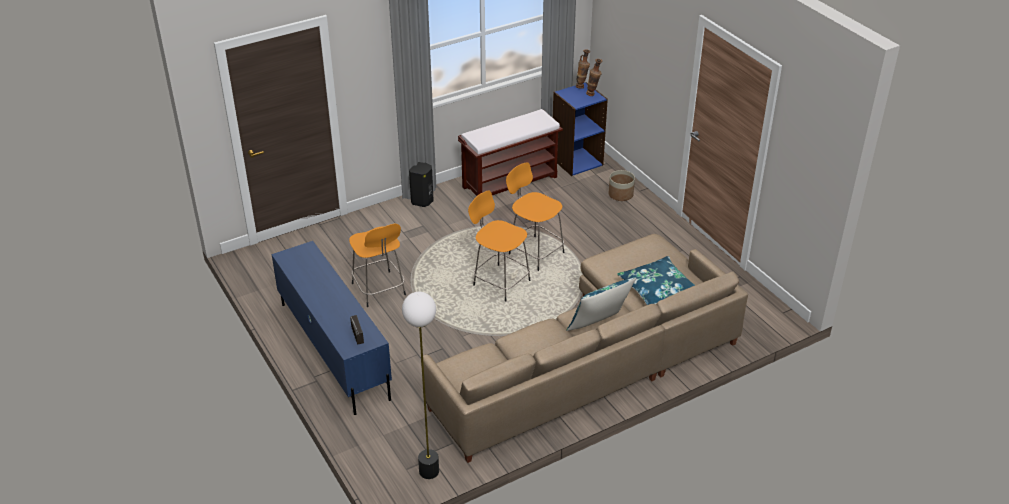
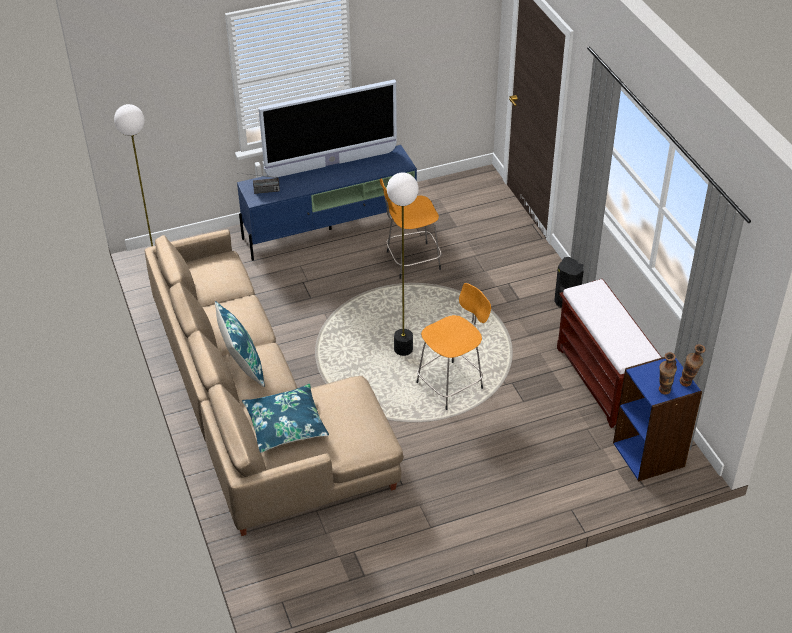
camera: 100 degrees right, 5 degrees up
(308, 295) = (331, 164): none -> television
(500, 282) = (403, 349): orange stool -> floor lamp
(621, 194) = (564, 487): planter -> none

